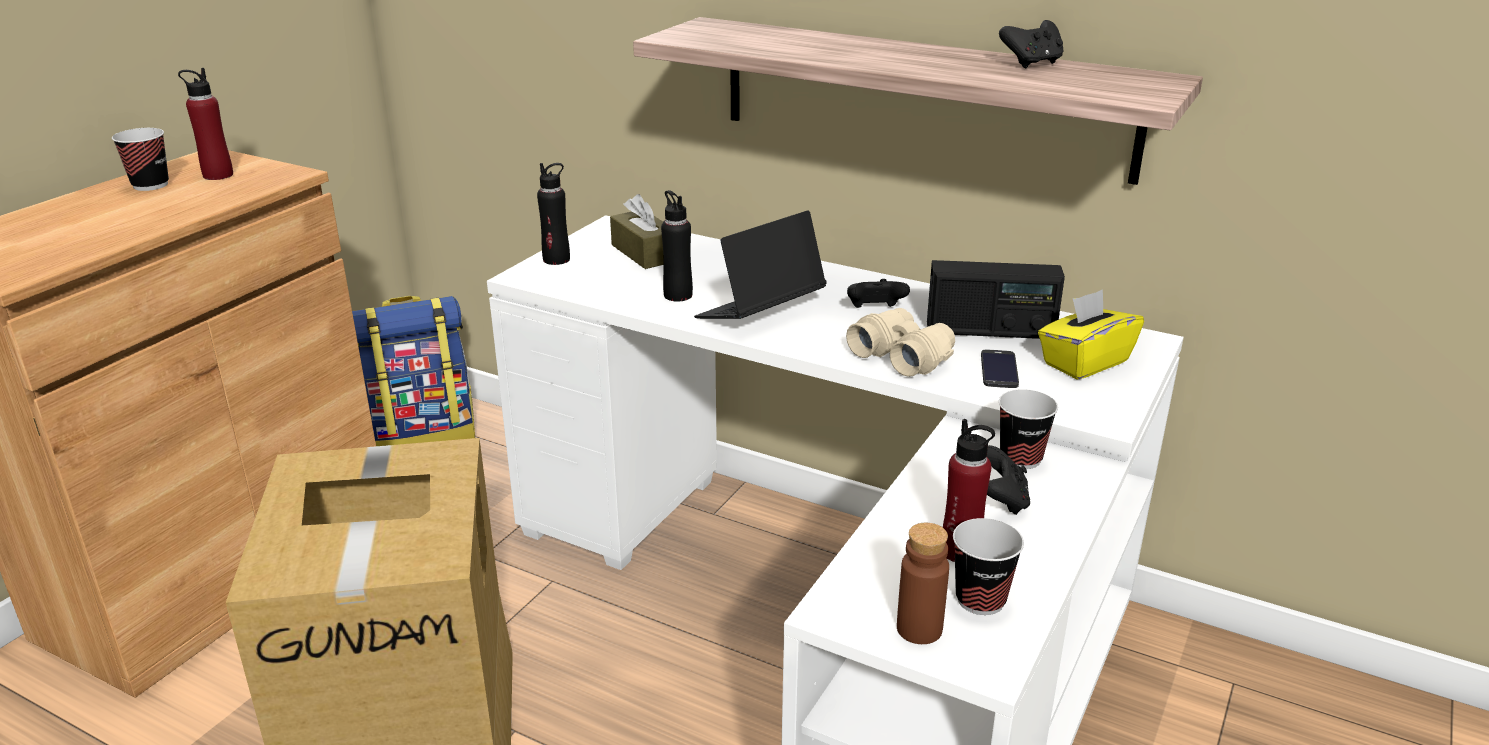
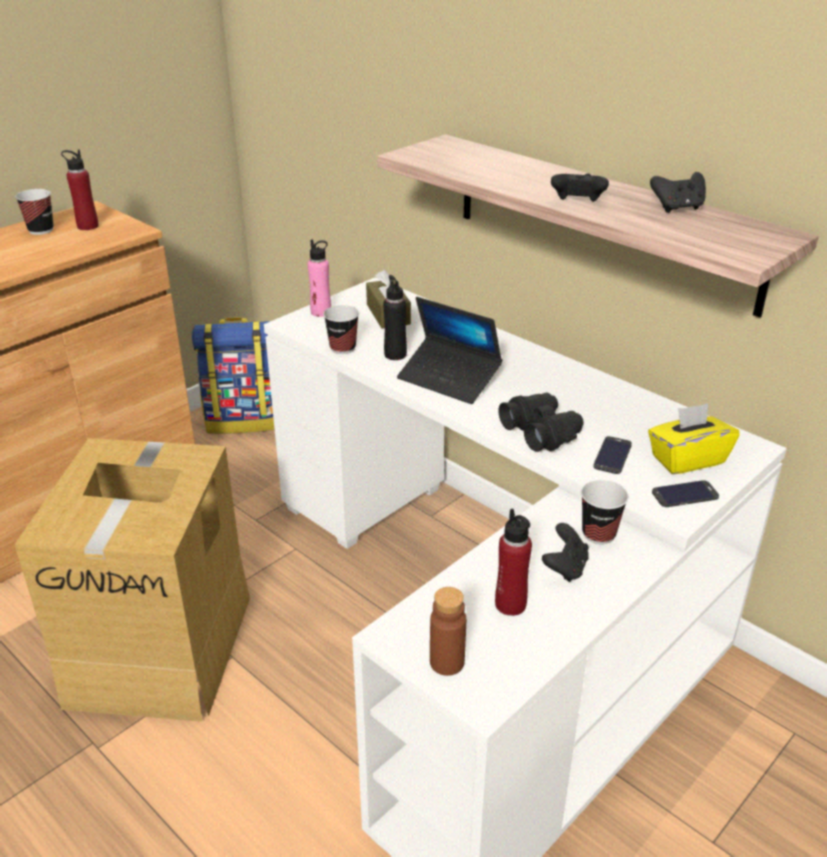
camera: 15 degrees right, 5 degrees up
(556, 259) = (321, 312): black bottle -> pink bottle
(760, 313) = (449, 379): laptop -> laptop turned 120 degrees counterclockwise
(875, 311) = (540, 388): black game controller -> black game controller (577, 203)
(902, 356) = (541, 432): beige binoculars -> black binoculars
(980, 599) = (505, 647): cup -> cup (342, 348)
(990, 331) = (624, 419): radio -> none
(1103, 398) = (685, 494): none -> phone

